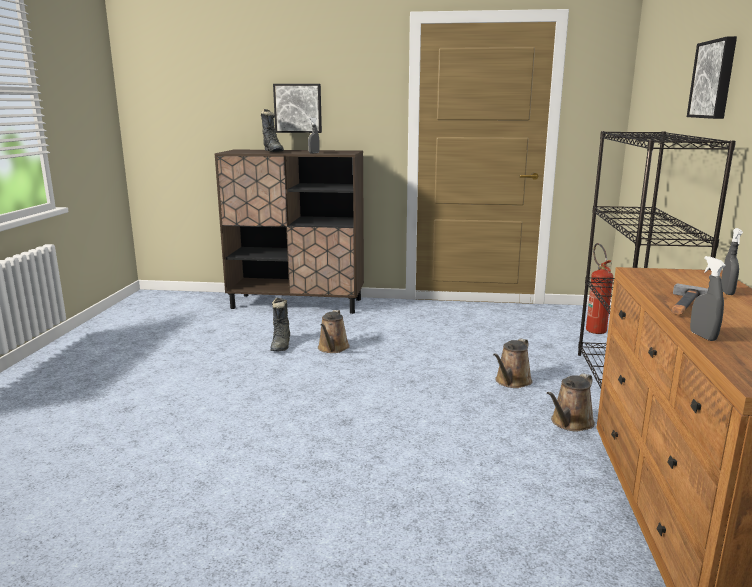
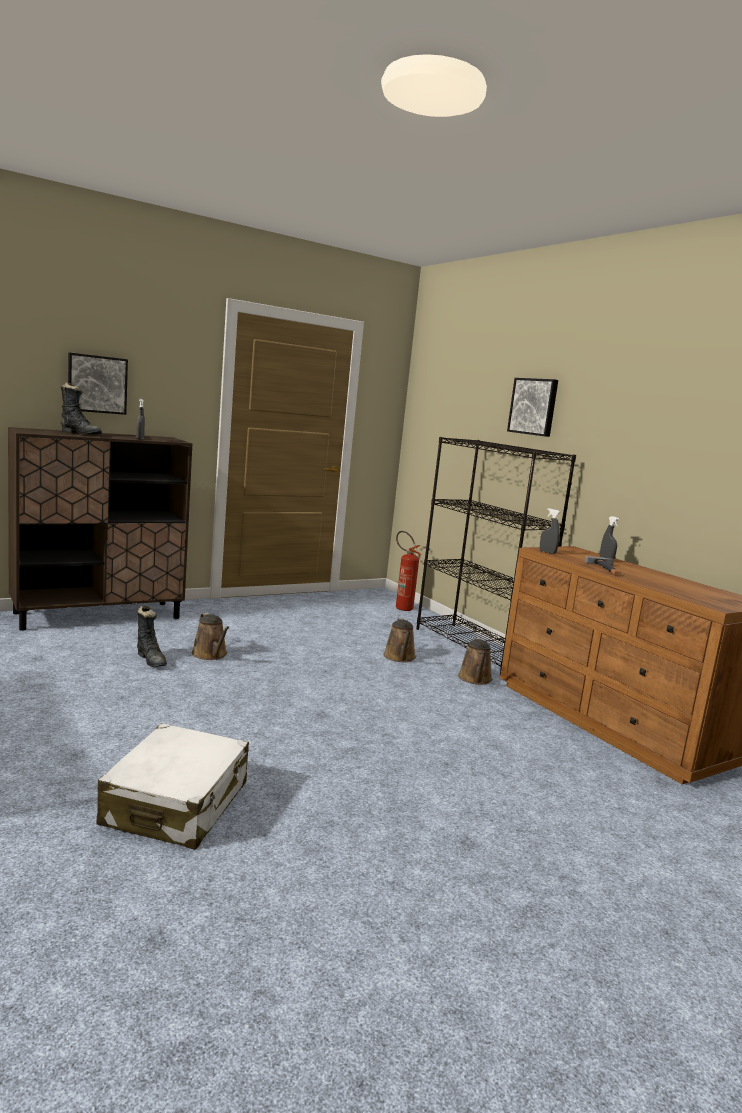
camera: 40 degrees left, 5 degrees down
(125, 467) = (176, 804): none -> white suitcase
(703, 336) = (651, 586): grey spray bottle -> grey spray bottle (547, 552)

